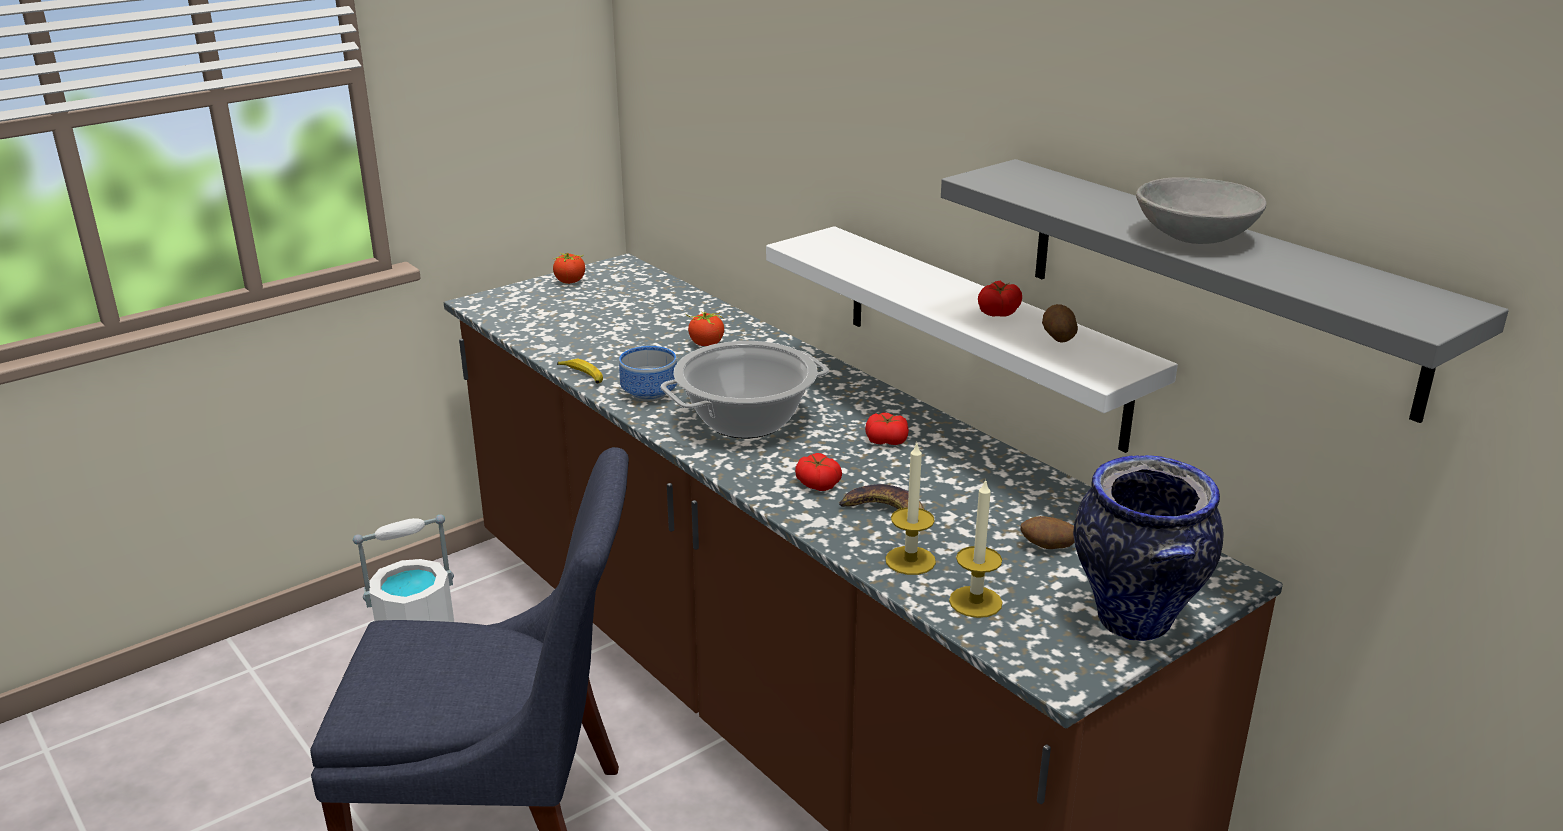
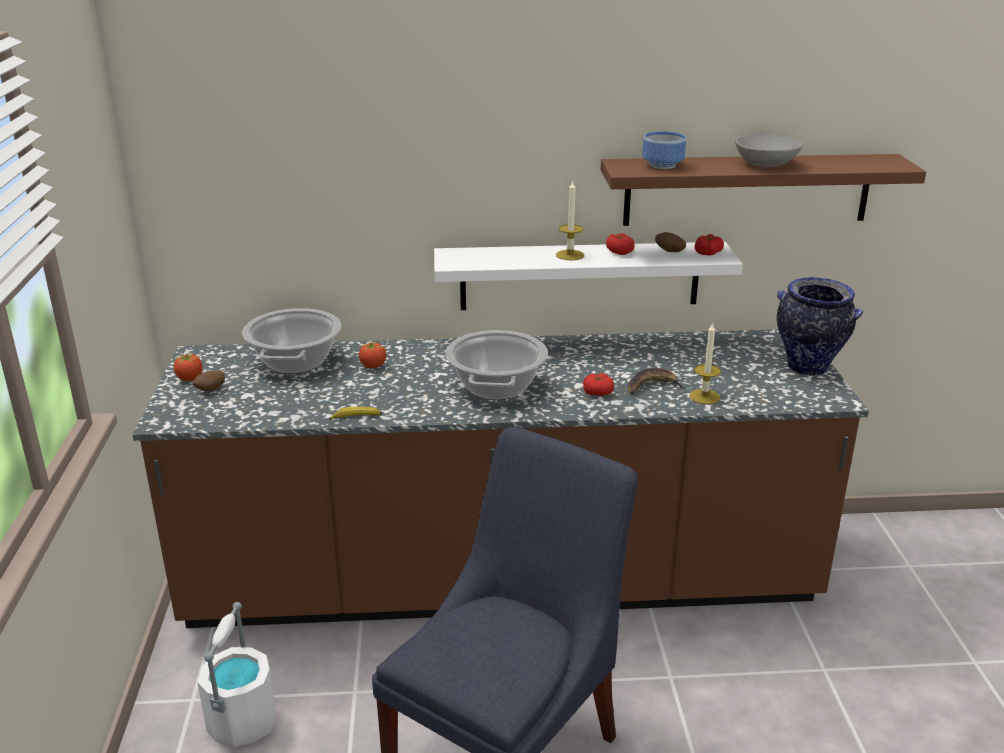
camera: 55 degrees left, 0 degrees up
(651, 393) = (416, 403): bowl -> bowl (662, 165)
(663, 308) = (295, 362): none -> cooking pot
(886, 440) = (572, 359): tomato -> tomato (708, 253)
(975, 602) = (758, 395): candle -> candle (570, 255)
(1047, 547) = (726, 361): potato -> potato (210, 390)
(1216, 282) = (747, 189): grey shelf -> brown shelf

